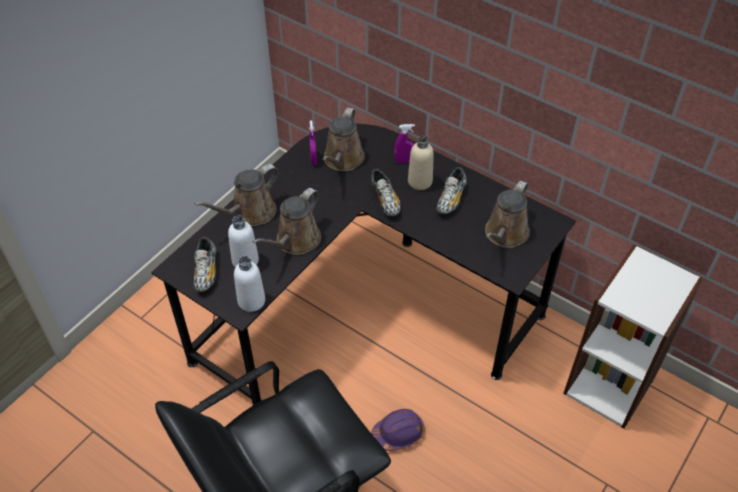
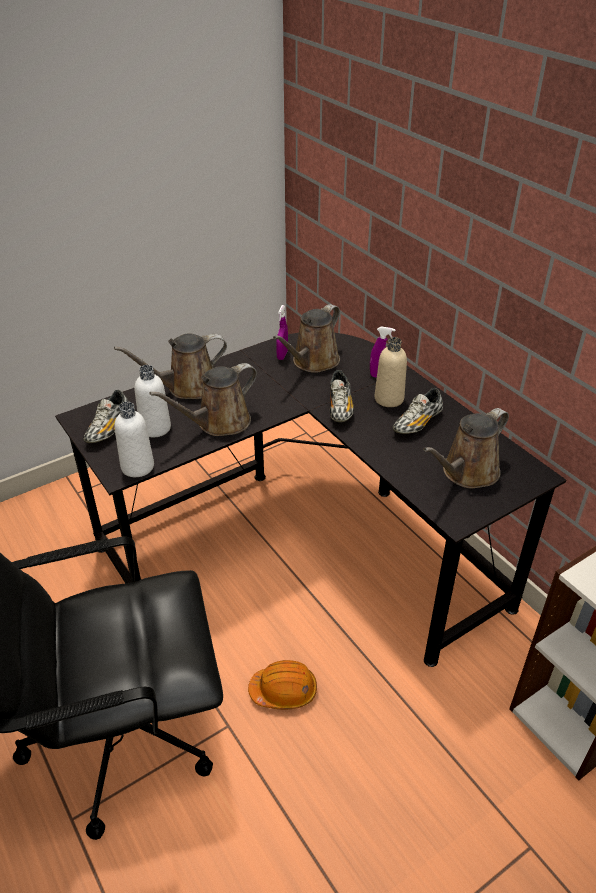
camera: 20 degrees right, 10 degrees down
(398, 433) = (284, 691): purple hard hat -> orange hard hat

